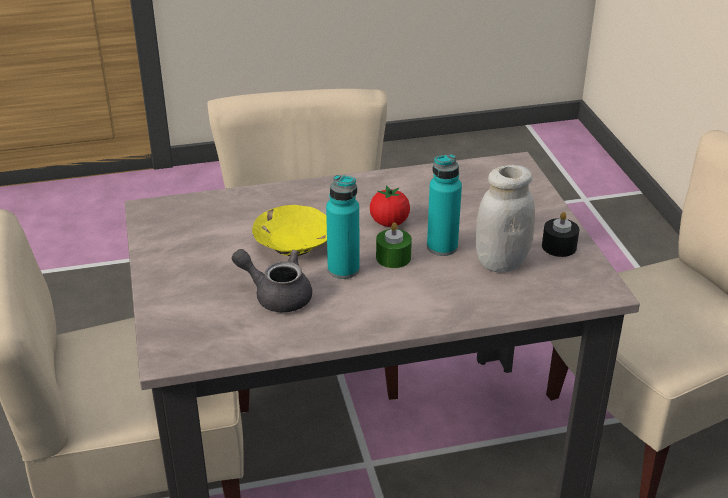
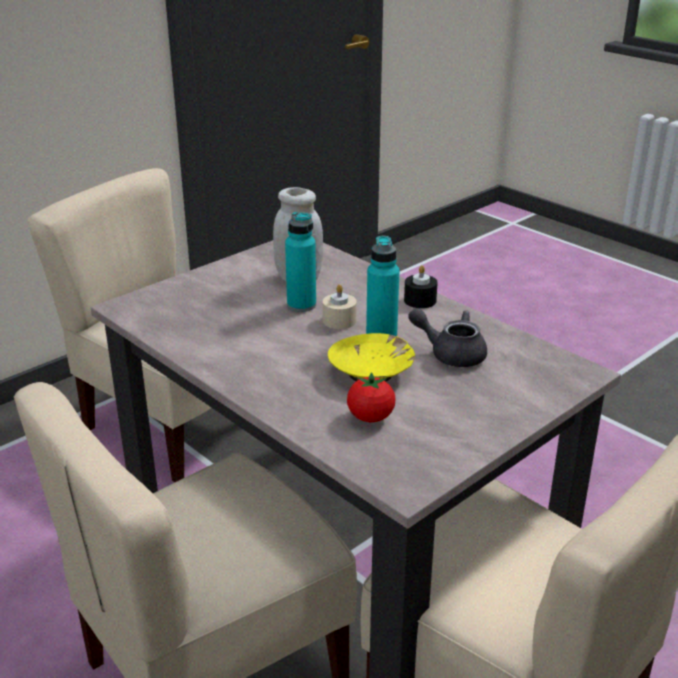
camera: 120 degrees left, 5 degrees down
(277, 295) = (451, 353): grey teapot -> grey teapot turned 120 degrees clockwise
(389, 223) = (287, 337): tomato -> tomato (370, 417)
(393, 257) = (339, 320): green candle -> beige candle
(559, 246) = (253, 264): black candle -> black candle (420, 300)

